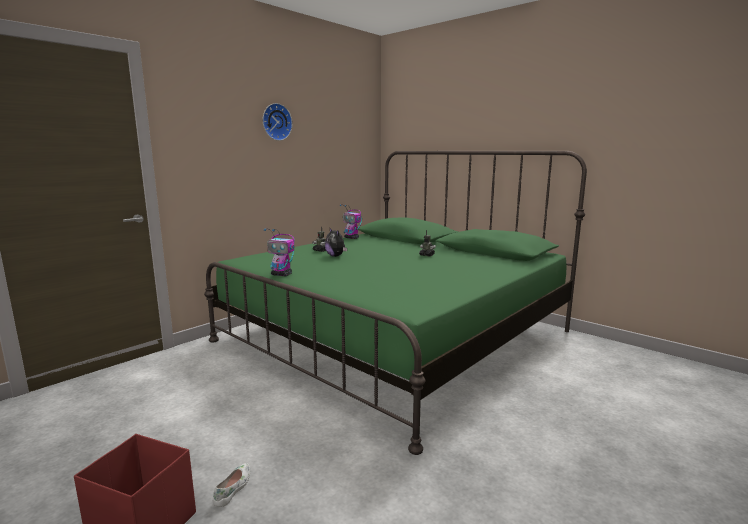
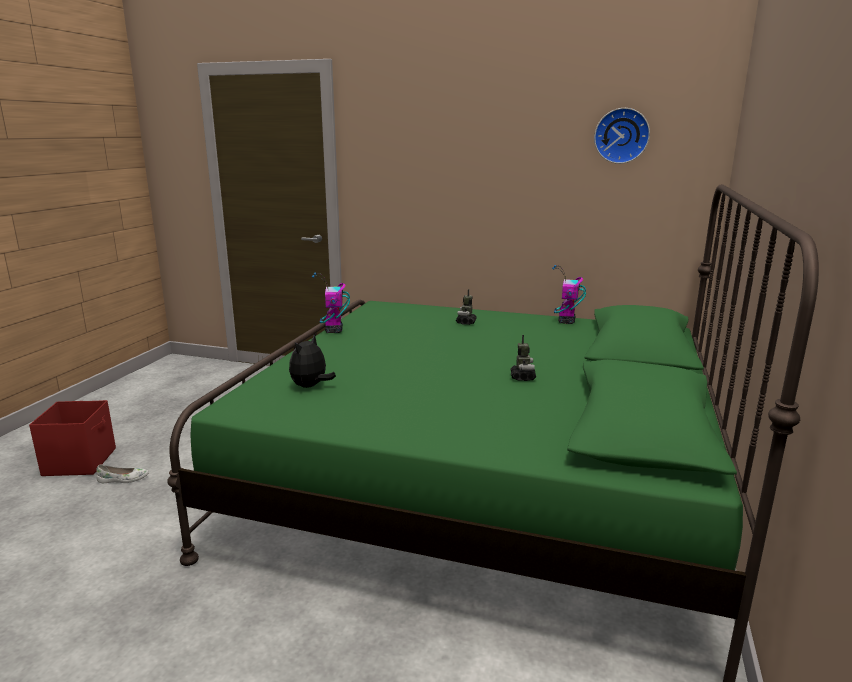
camera: 65 degrees right, 5 degrees up
(276, 122) = (492, 135): wall clock -> wall clock (621, 135)
(336, 256) = (446, 334): plush toy -> plush toy (310, 386)

